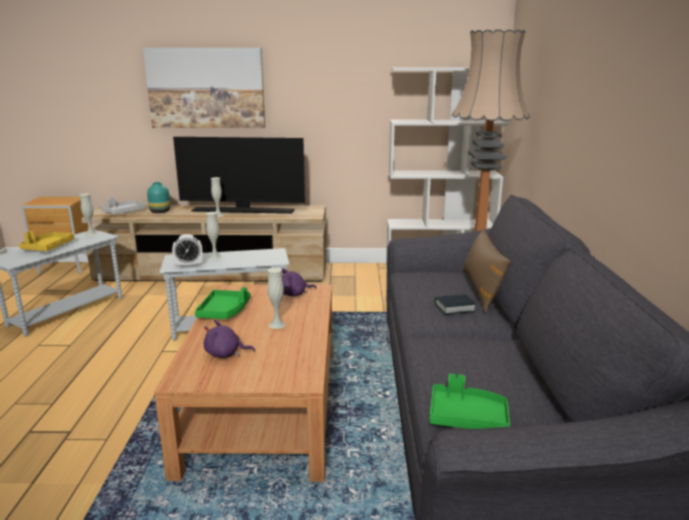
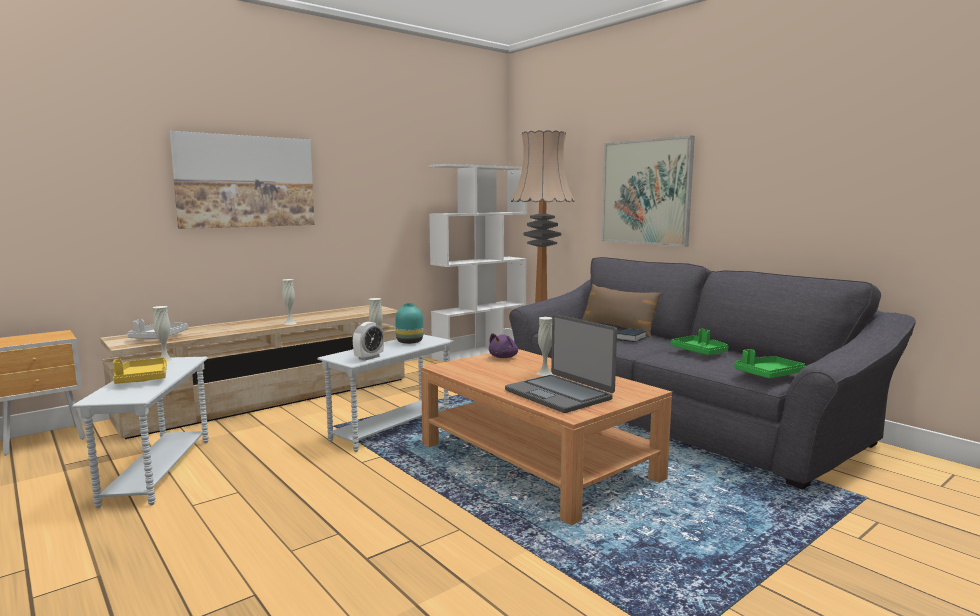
camera: 40 degrees left, 10 degrees down
(160, 212) = (208, 331): turquoise vase -> turquoise vase (410, 342)
(224, 311) = (482, 377): green tray -> green tray (700, 352)
(225, 354) = (559, 394): purple plush toy -> laptop
(244, 211) = (307, 317): television -> none
(578, 118) = (646, 192): none -> picture

